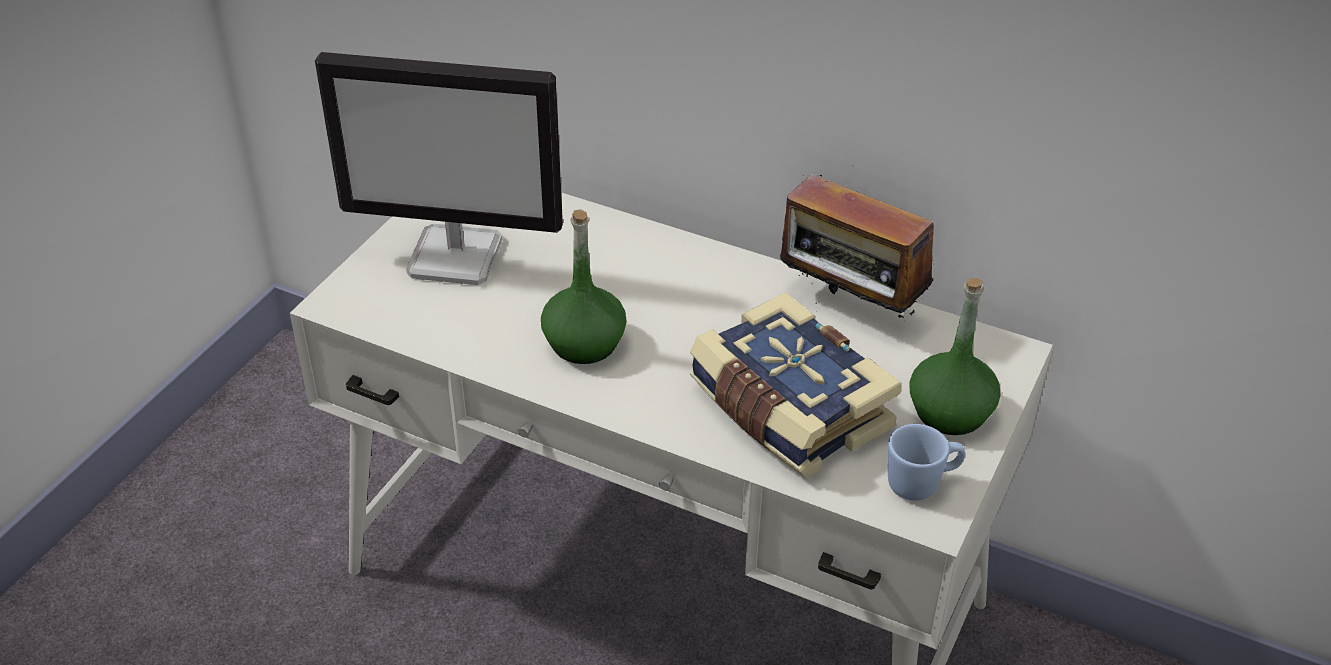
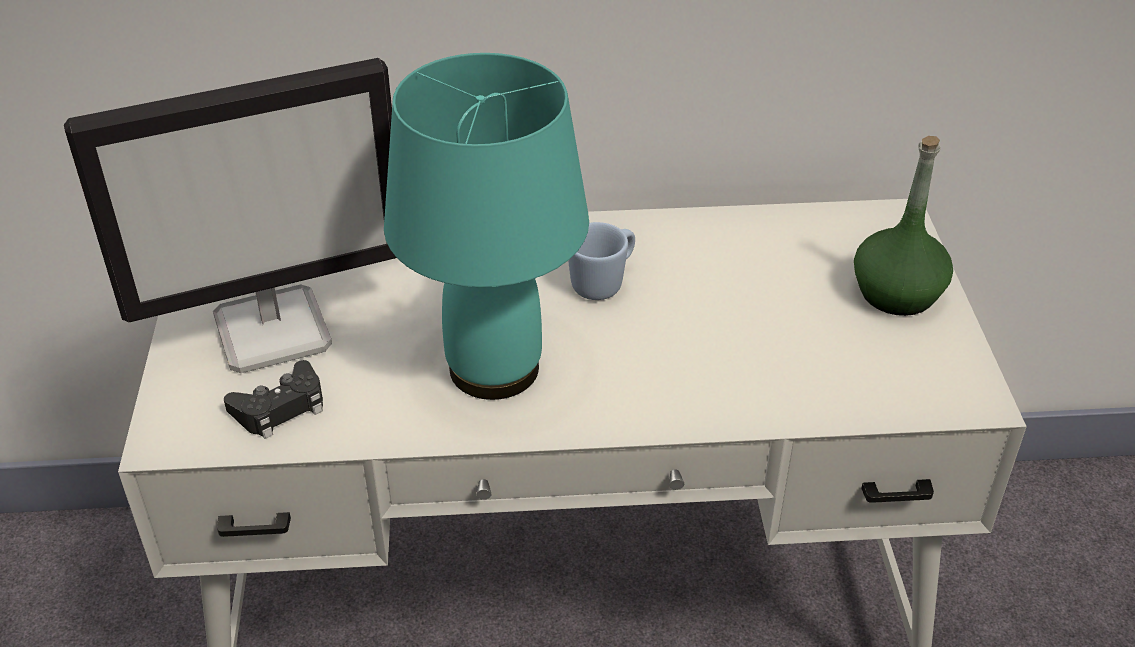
camera: 30 degrees left, 0 degrees up
(418, 312) = (280, 407): none -> black game controller
(584, 343) = (496, 367): green bottle -> turquoise table lamp
(787, 410) = (754, 352): book -> none
(849, 308) = (721, 231): radio -> none
(921, 484) = (935, 370): blue mug -> blue mug (603, 283)

